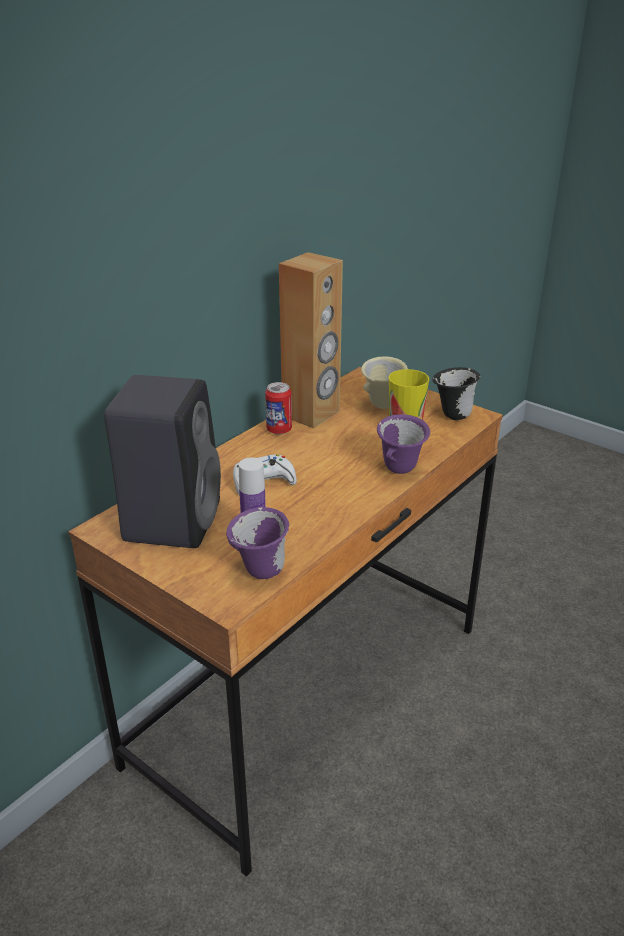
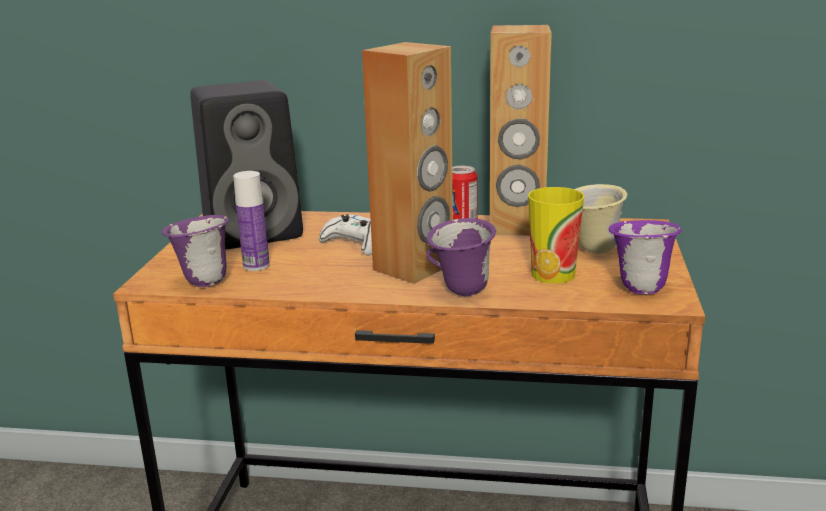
camera: 60 degrees right, 10 degrees down
(338, 474) = (414, 267): none -> brown speaker
(452, 416) = (639, 288): black mug -> purple mug

